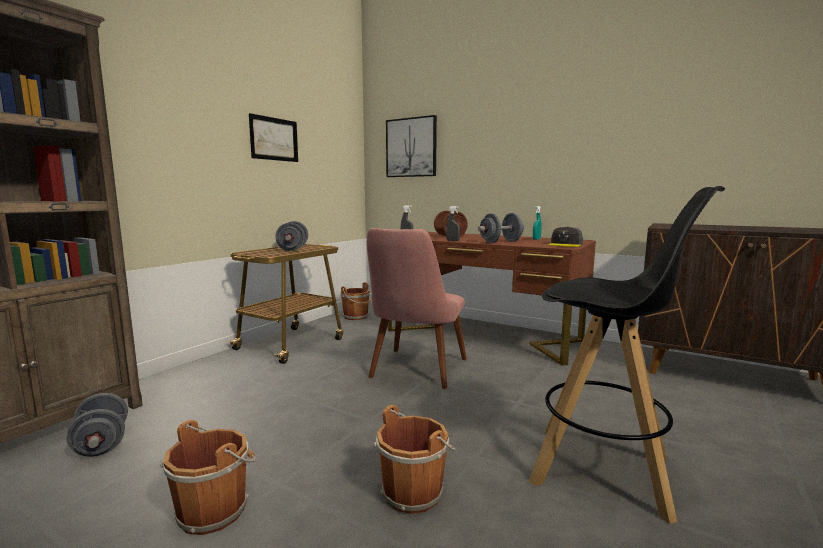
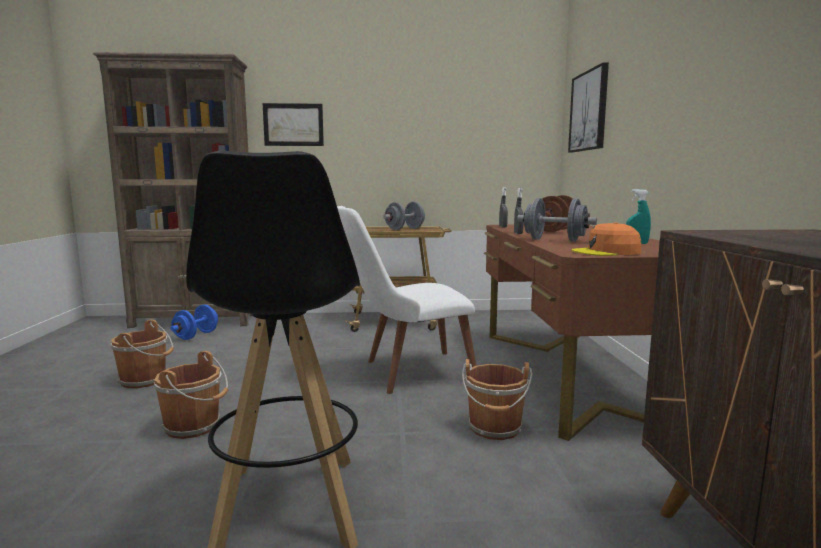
camera: 55 degrees right, 0 degrees up
(102, 444) = (196, 335): grey dumbbell -> blue dumbbell
(274, 139) = (419, 120): picture -> picture (293, 124)
(356, 317) = (500, 318): brown bucket -> brown bucket (495, 429)
(414, 372) = (405, 373): pink chair -> white chair
(565, 244) = (606, 252): grey cap -> orange cap

